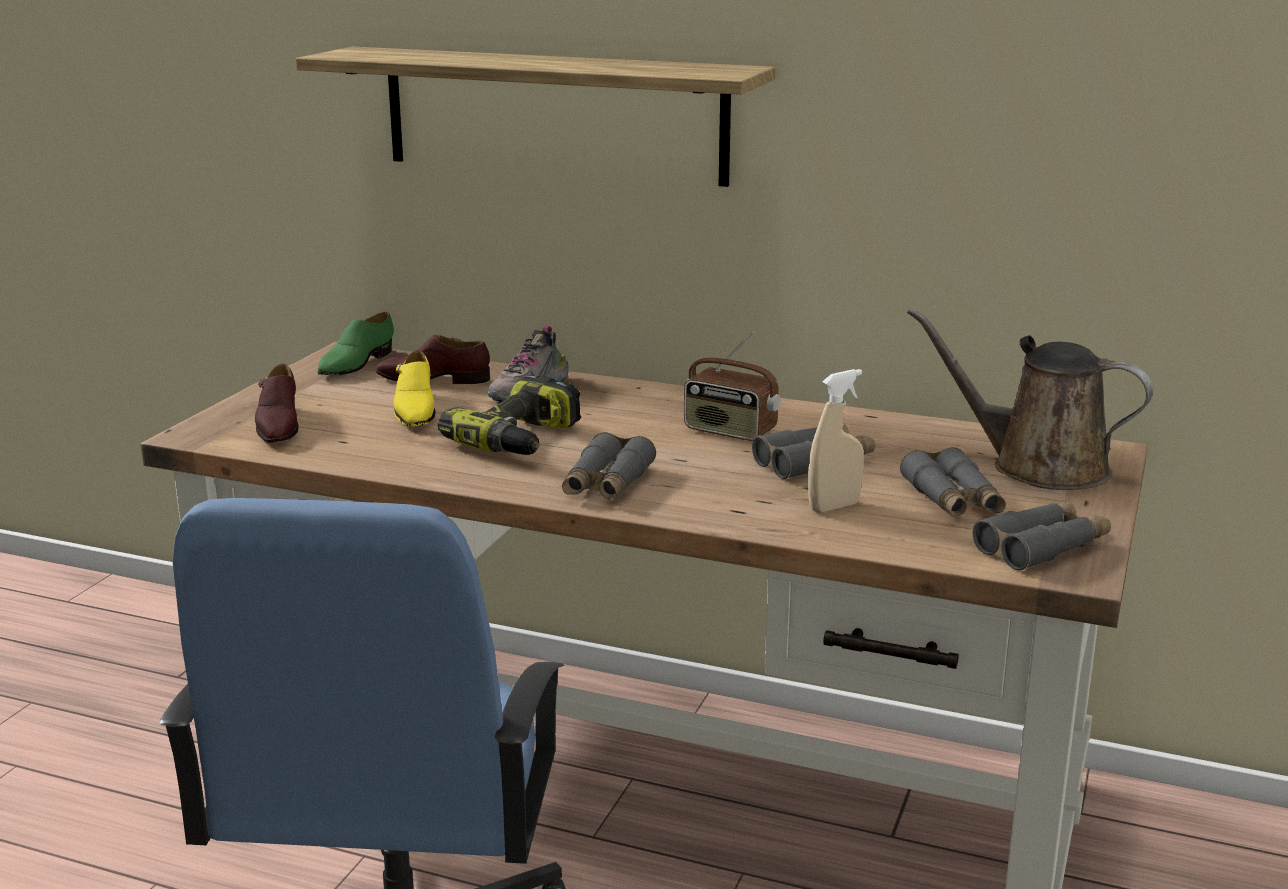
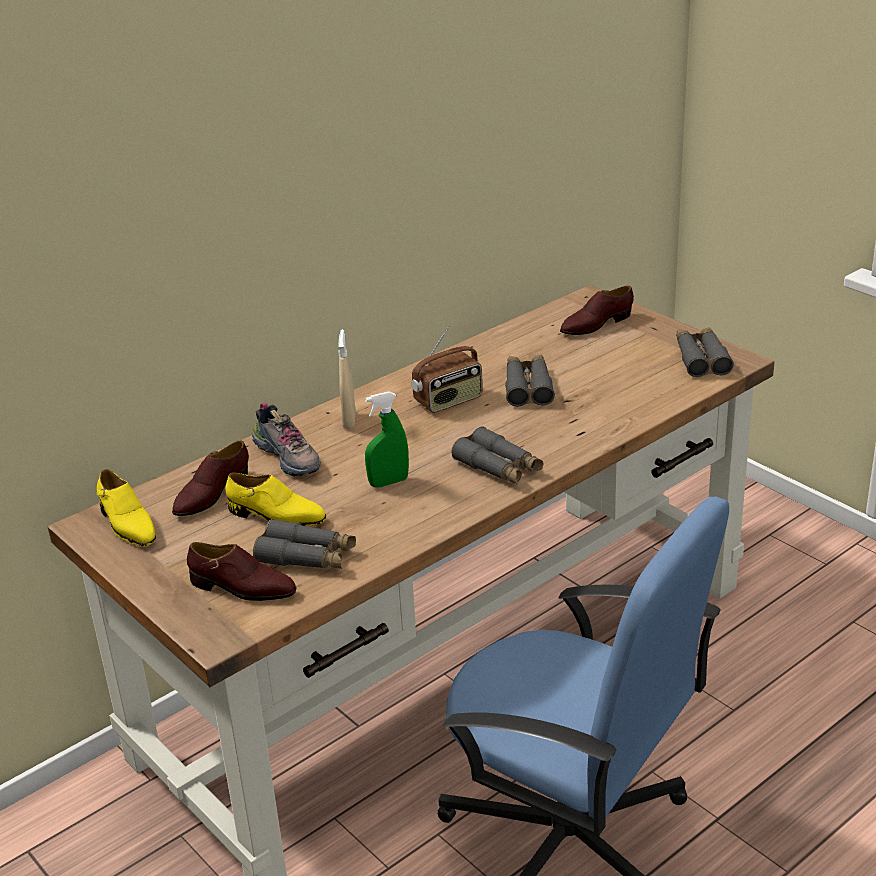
camera: 60 degrees left, 10 degrees up
(355, 364) = (127, 525): green shoe -> yellow shoe
(522, 441) = (388, 482): power drill -> green spray bottle
(553, 115) = (211, 233): shelf -> none
(834, 507) = (600, 401): beige spray bottle -> beige spray bottle (349, 421)
(953, 500) = (621, 363): grey binoculars -> grey binoculars (306, 557)
(1037, 467) = (596, 324): brown watering can -> brown shoe

